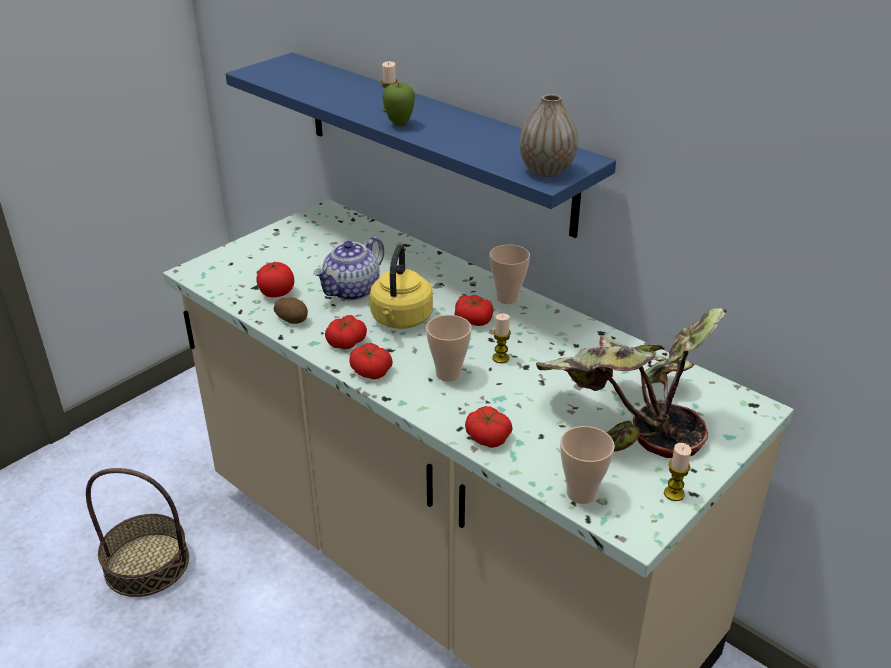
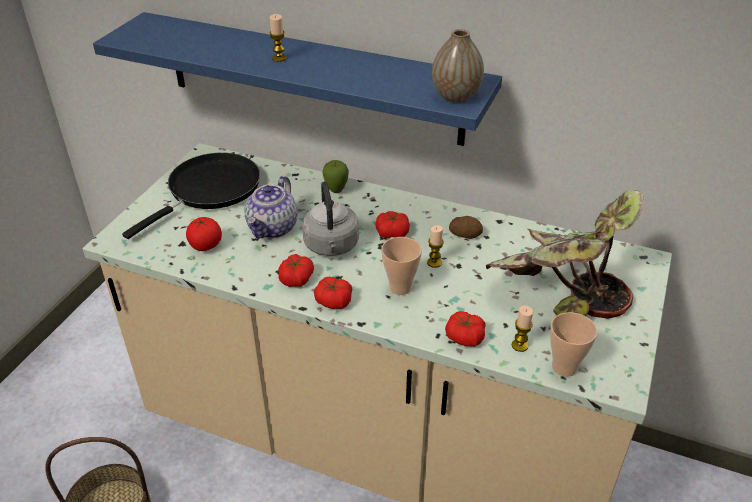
camera: 20 degrees left, 5 degrees up
(292, 319) = (235, 267): potato -> potato (465, 234)
(311, 244) = (210, 190): none -> black frying pan
(399, 124) = (298, 72): apple -> apple (336, 191)
(401, 320) = (331, 247): yellow kettle -> grey kettle
(507, 298) = (408, 206): cup -> none
(674, 493) = (630, 348): candle -> candle (519, 345)

